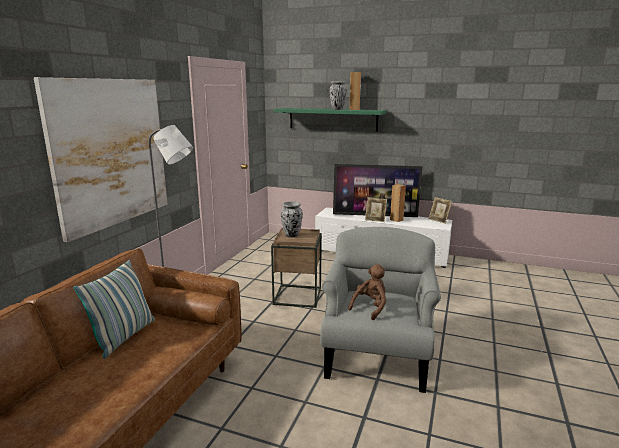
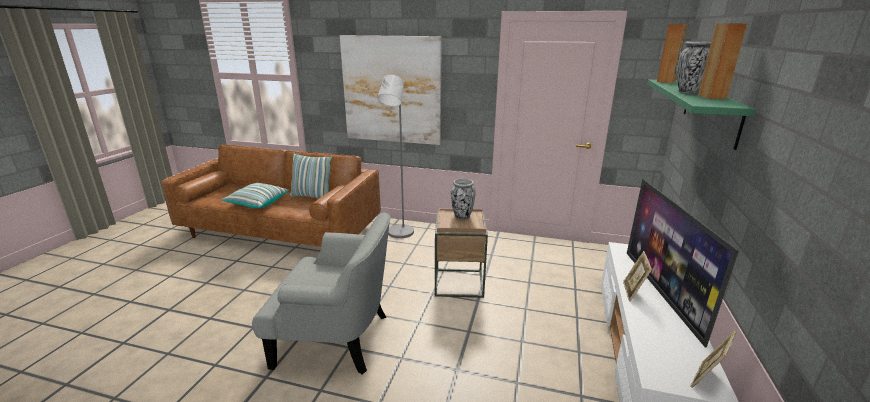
camera: 85 degrees right, 5 degrees up
(115, 389) = (257, 203): none -> pillow
(370, 307) = (316, 277): brown plush toy -> none
(396, 220) = (656, 316): brown speaker -> brown speaker (666, 82)

